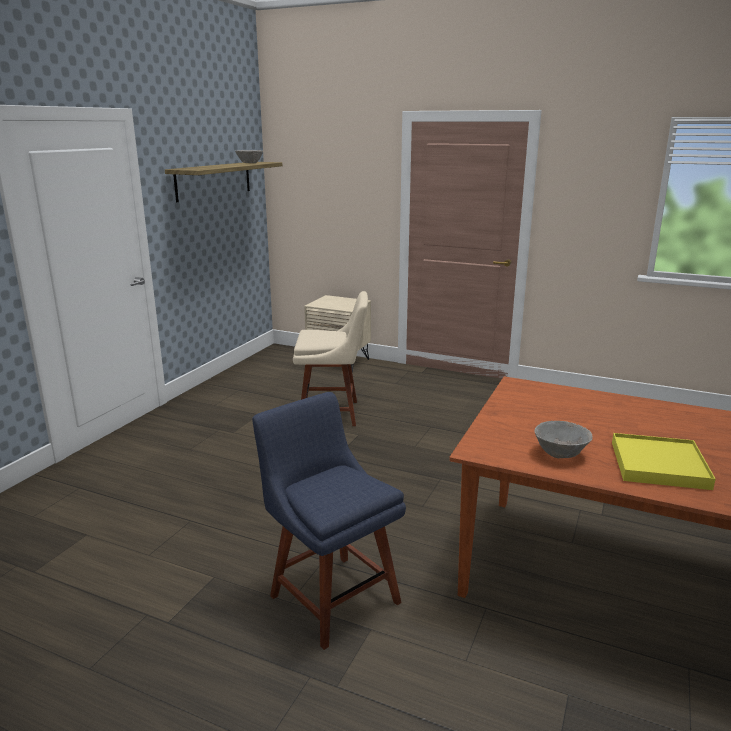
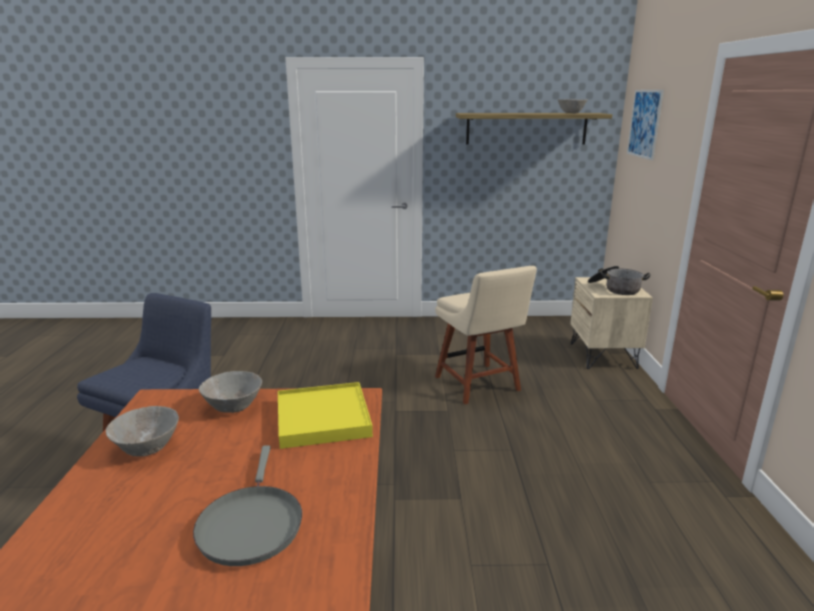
camera: 65 degrees right, 0 degrees up
(310, 168) = (644, 123): none -> picture
(344, 303) = (615, 288): none -> cooking pot
(509, 421) = (234, 407): none -> grey bowl
(658, 427) = (250, 524): none -> grey frying pan
(659, 465) = (114, 528): yellow tray -> yellow tray (323, 418)

